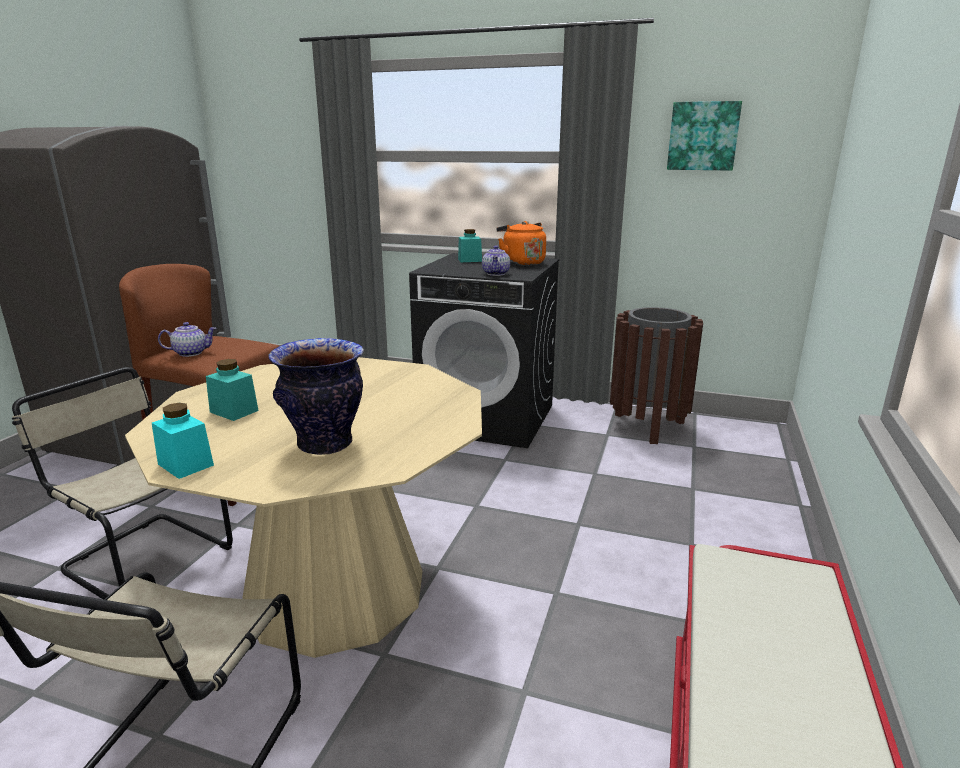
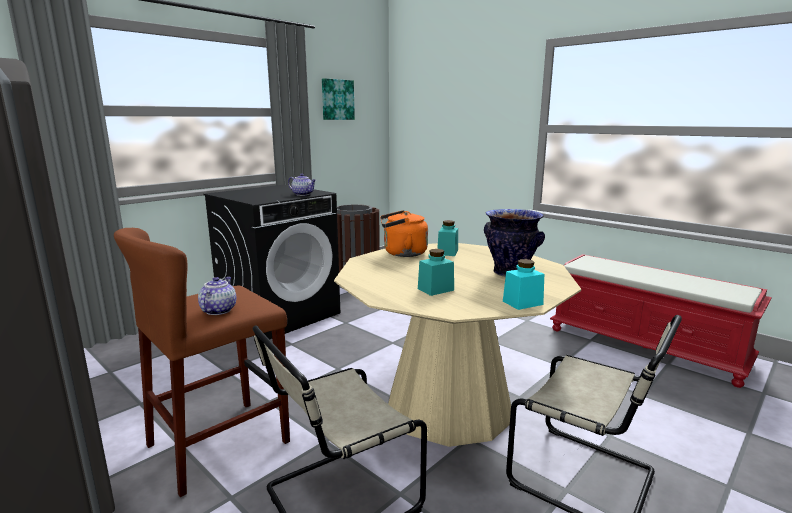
camera: 65 degrees left, 5 degrees down
(470, 260) = (244, 193): turquoise jar -> turquoise jar (447, 252)
(521, 263) = (280, 189): orange kettle -> orange kettle (402, 253)

